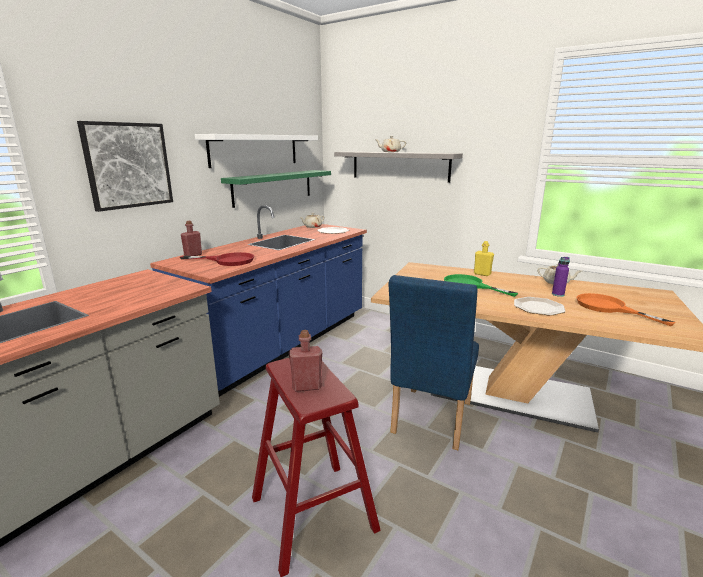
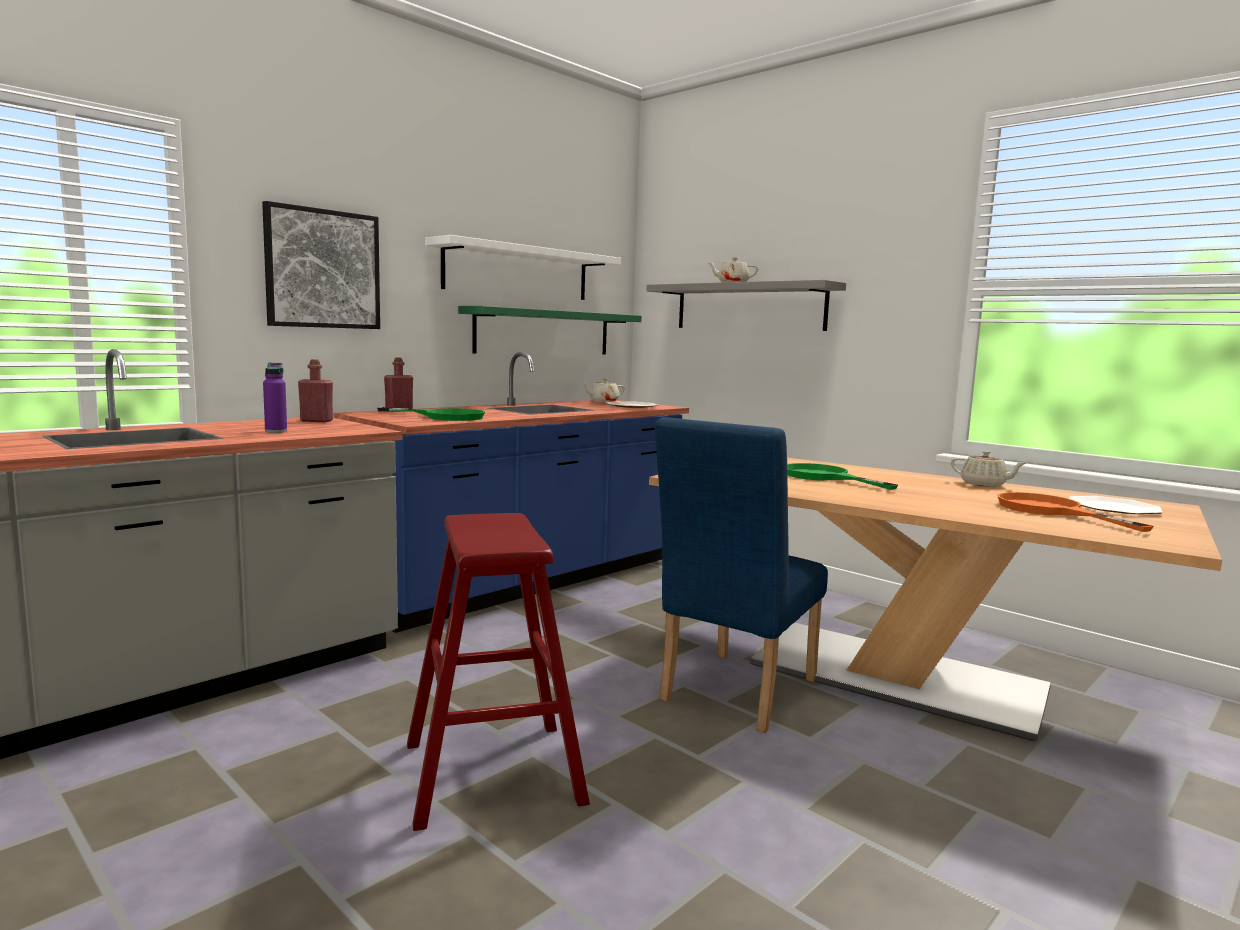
camera: 10 degrees right, 10 degrees down
(227, 261) = (444, 417): red frying pan -> green frying pan
(306, 386) = (487, 535): red bottle -> red bottle (316, 421)
(482, 274) = (859, 469): yellow bottle -> none
(539, 307) = (923, 502): plate -> plate (1114, 508)
(558, 294) = (972, 494): purple bottle -> purple bottle (276, 431)

